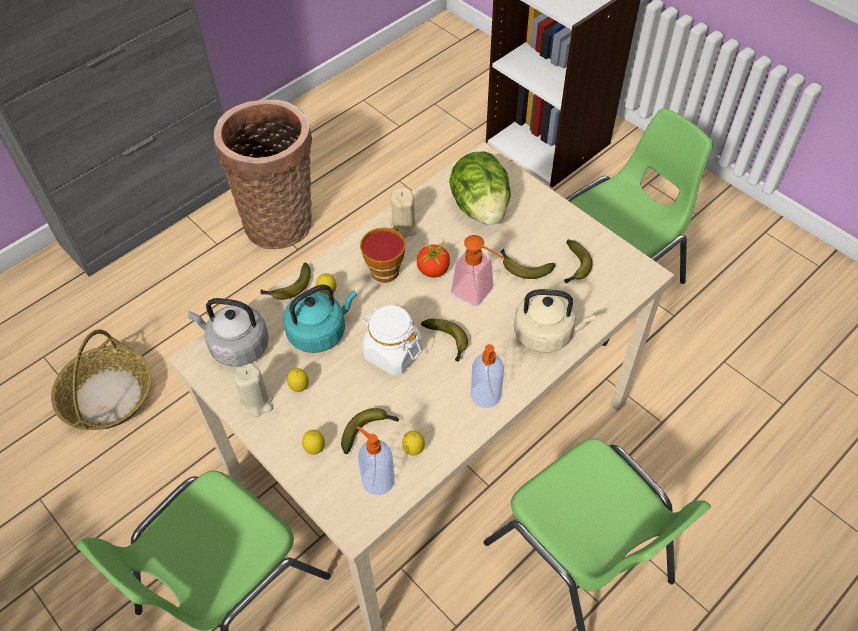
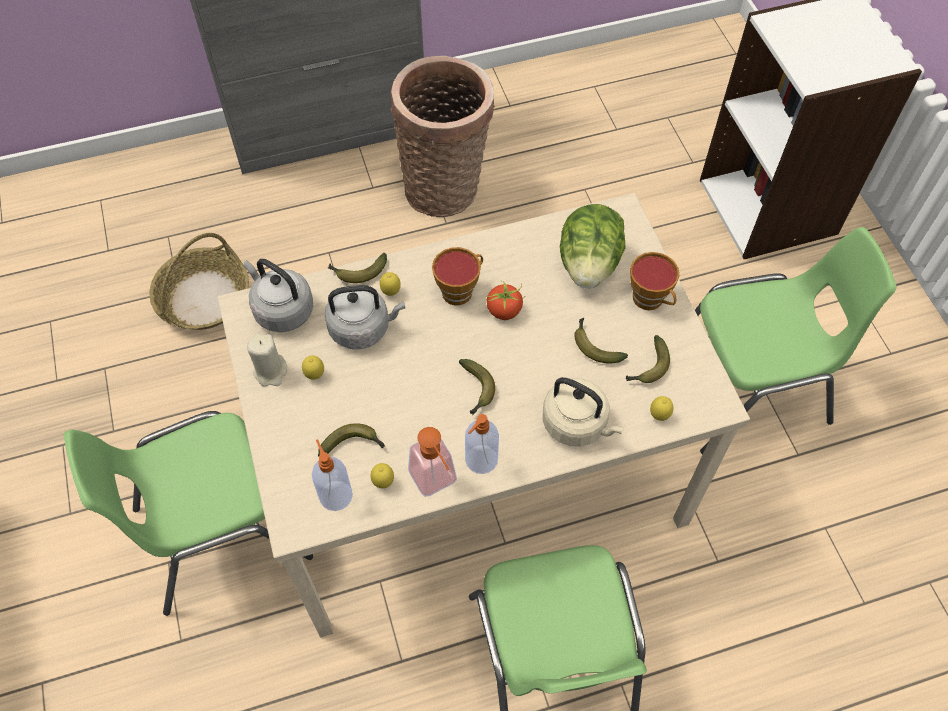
camera: 25 degrees right, 5 degrees up
(315, 449) = (296, 440): lemon -> lemon (659, 416)
(320, 332) = (363, 328): turquoise kettle -> grey kettle
(392, 353) = (417, 378): white jar -> none
(403, 227) = (500, 254): beige candle -> none
(478, 294) = (534, 354): soap dispenser -> soap dispenser (436, 482)
(545, 216) = (651, 300): none -> cup

